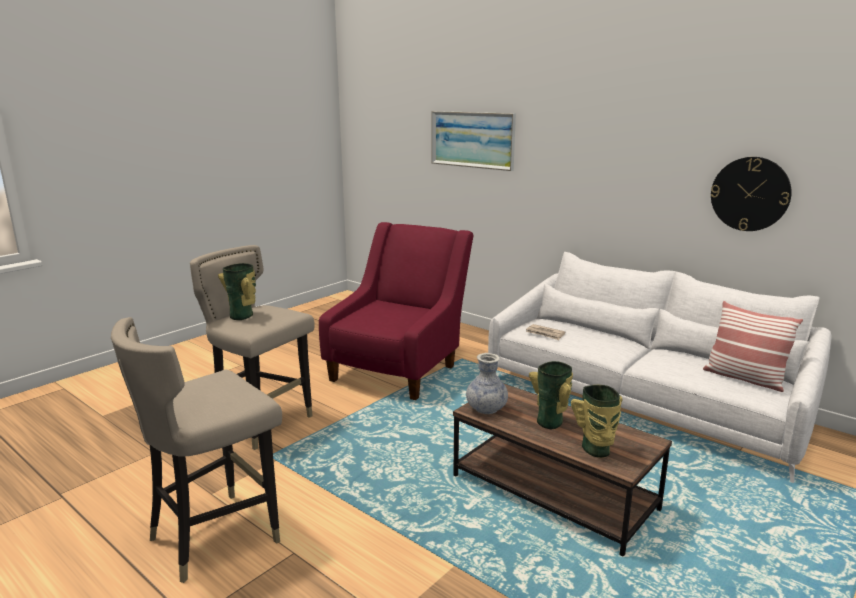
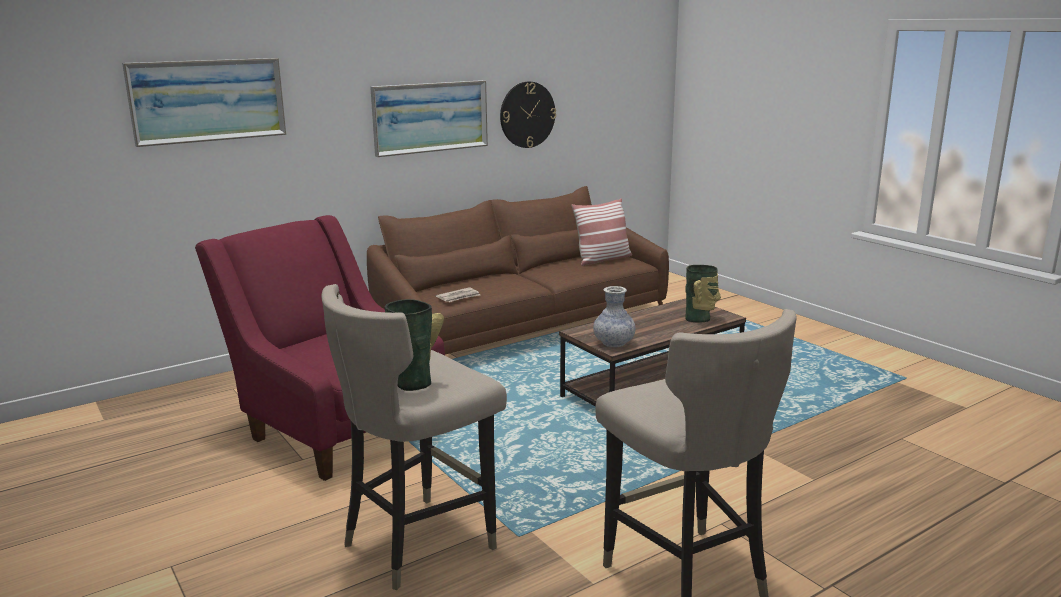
camera: 75 degrees left, 0 degrees up
(551, 421) = (647, 324): vase -> none
(632, 177) = (430, 117): none -> picture
(642, 402) = (521, 328): white sofa -> brown sofa

